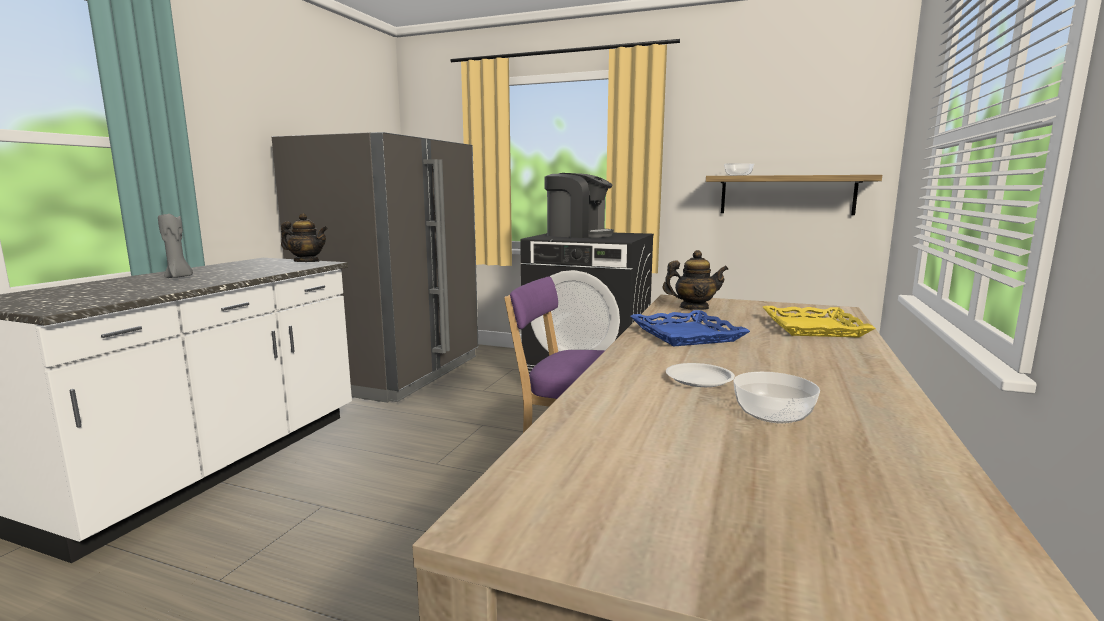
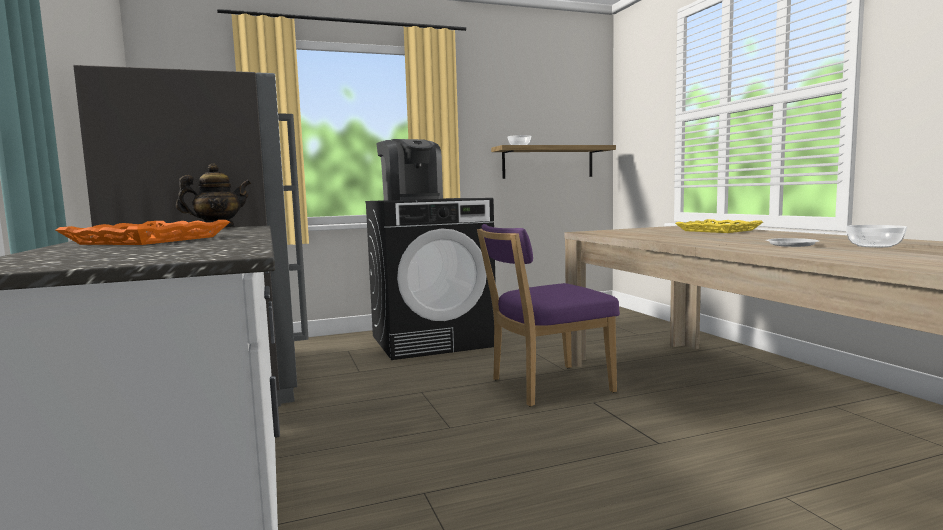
camera: 40 degrees left, 5 degrees down
(179, 277) = (150, 240): grey candle -> orange tray
(578, 235) = (411, 199): coffee machine -> coffee machine turned 75 degrees clockwise
(685, 335) = (687, 238): blue tray -> none
(693, 308) = (622, 233): teapot -> none

